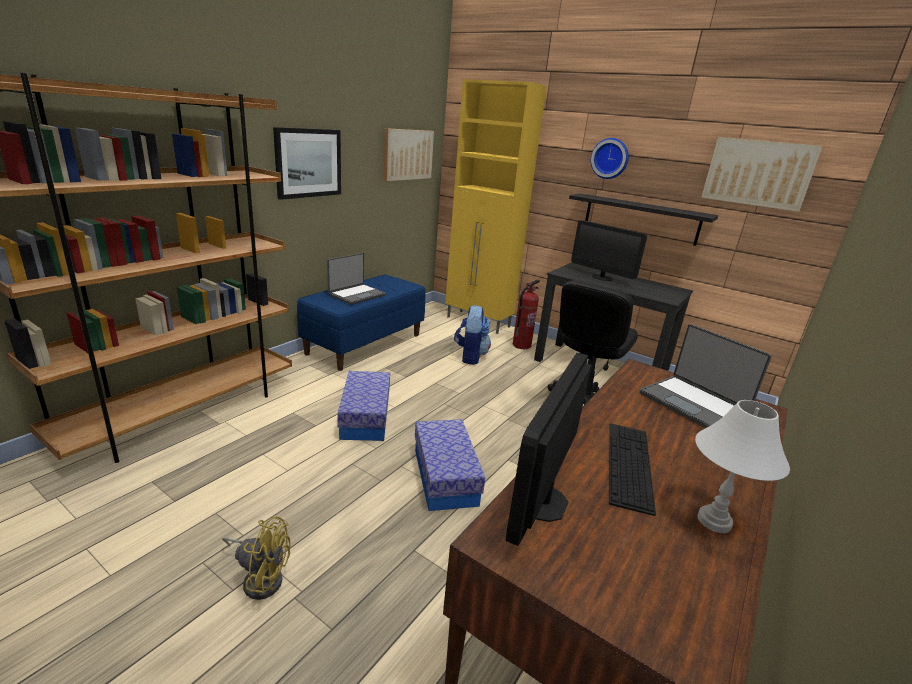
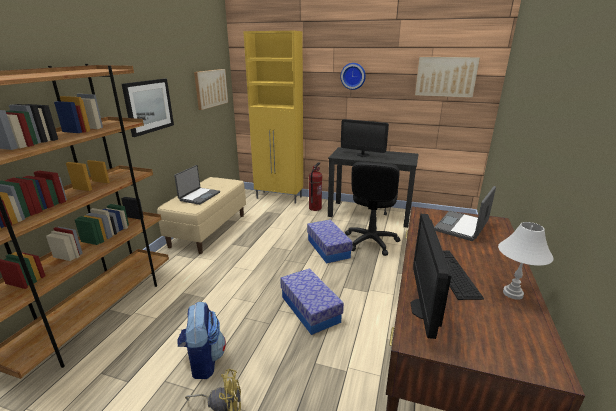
camera: 15 degrees left, 0 degrees up
(365, 344) = (208, 230): blue bench -> beige bench
(365, 417) = (236, 283): storage box -> storage box (328, 248)
(470, 356) = (285, 223): backpack -> backpack (203, 360)
(640, 219) = (379, 113): black shelf -> none
(693, 404) = (462, 227): laptop -> laptop turned 90 degrees clockwise

